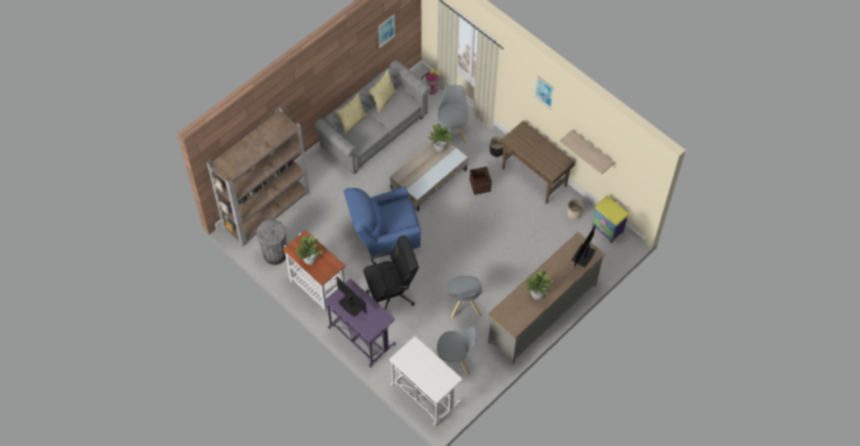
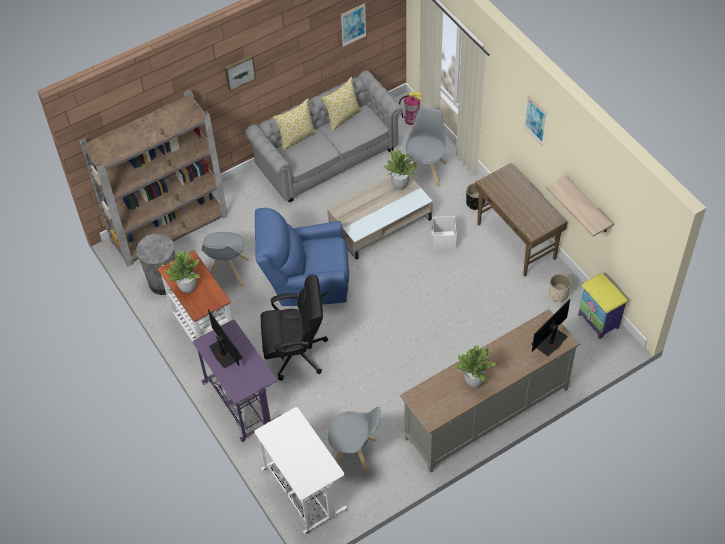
camera: 15 degrees right, 5 degrees down
(310, 85) = (239, 72): none -> picture
(464, 306) = (385, 385): grey chair -> grey chair (227, 272)
(480, 186) = (443, 241): brown storage box -> white storage box

